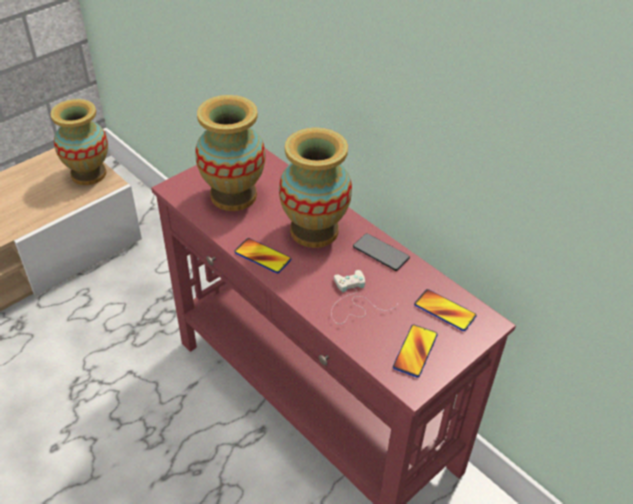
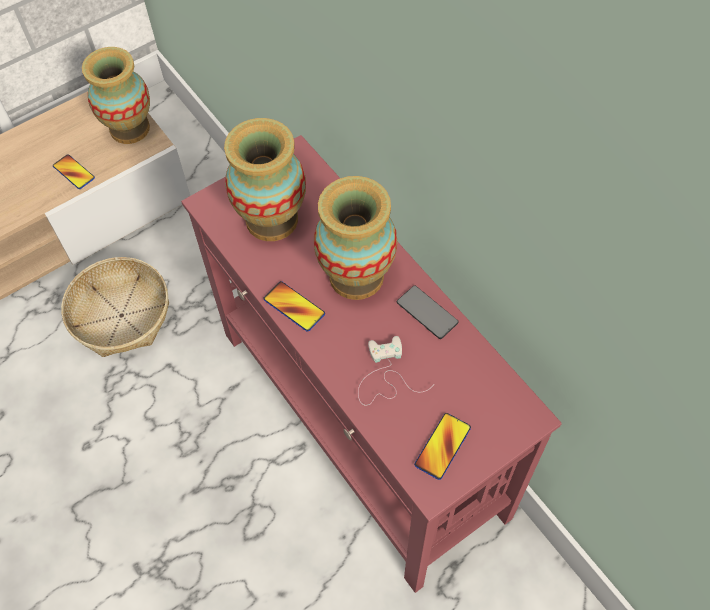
camera: 10 degrees right, 15 degrees up
(83, 334) = (121, 315): none -> basket
(444, 311) = (485, 397): phone -> phone (74, 172)

